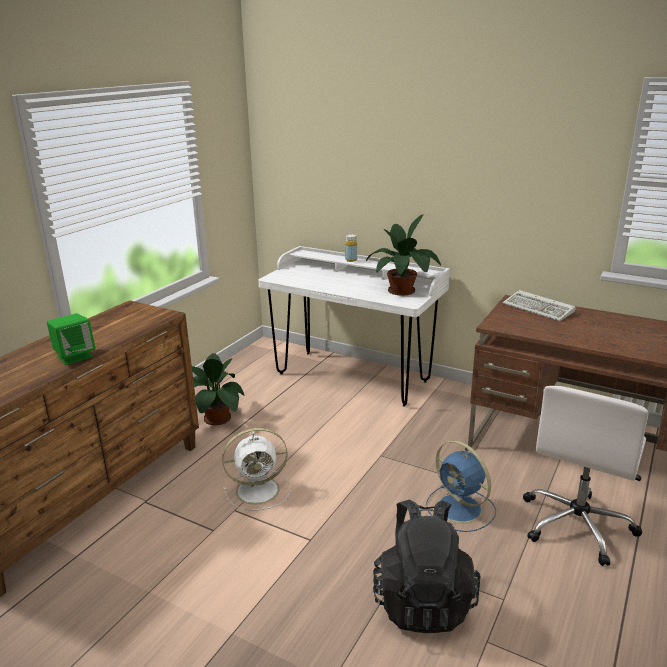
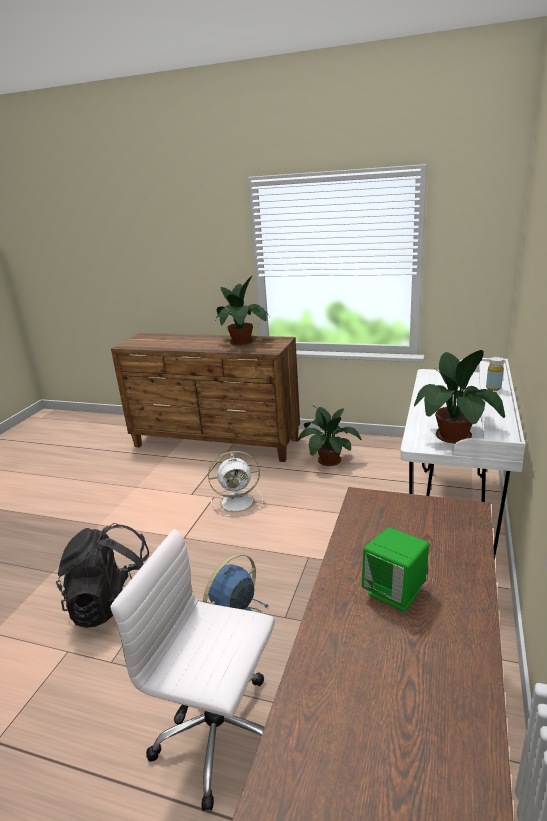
camera: 80 degrees right, 0 degrees up
(75, 356) = (198, 347): green speaker -> green speaker (395, 592)
(101, 327) = (243, 342): none -> potted plant
(260, 490) = (239, 502): white fan -> white fan turned 75 degrees counterclockwise
(539, 309) = (450, 534): keyboard -> none

